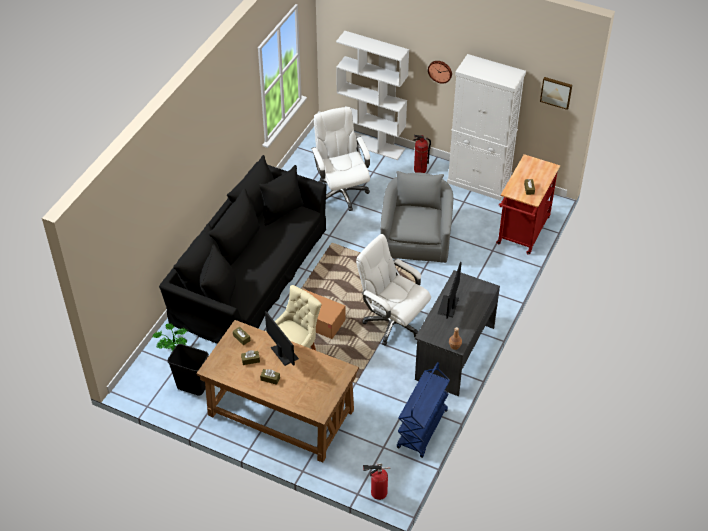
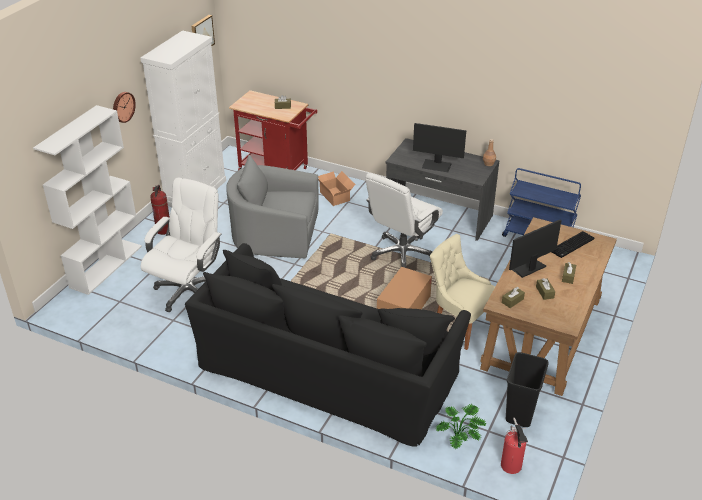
camera: 90 degrees left, 10 degrees down
(313, 389) = (572, 245): none -> keyboard
(341, 192) = (188, 290): white office chair -> white office chair turned 135 degrees clockwise
(377, 492) = (621, 266): fire extinguisher -> fire extinguisher (511, 467)
(482, 276) = (335, 195): none -> cardboard box

